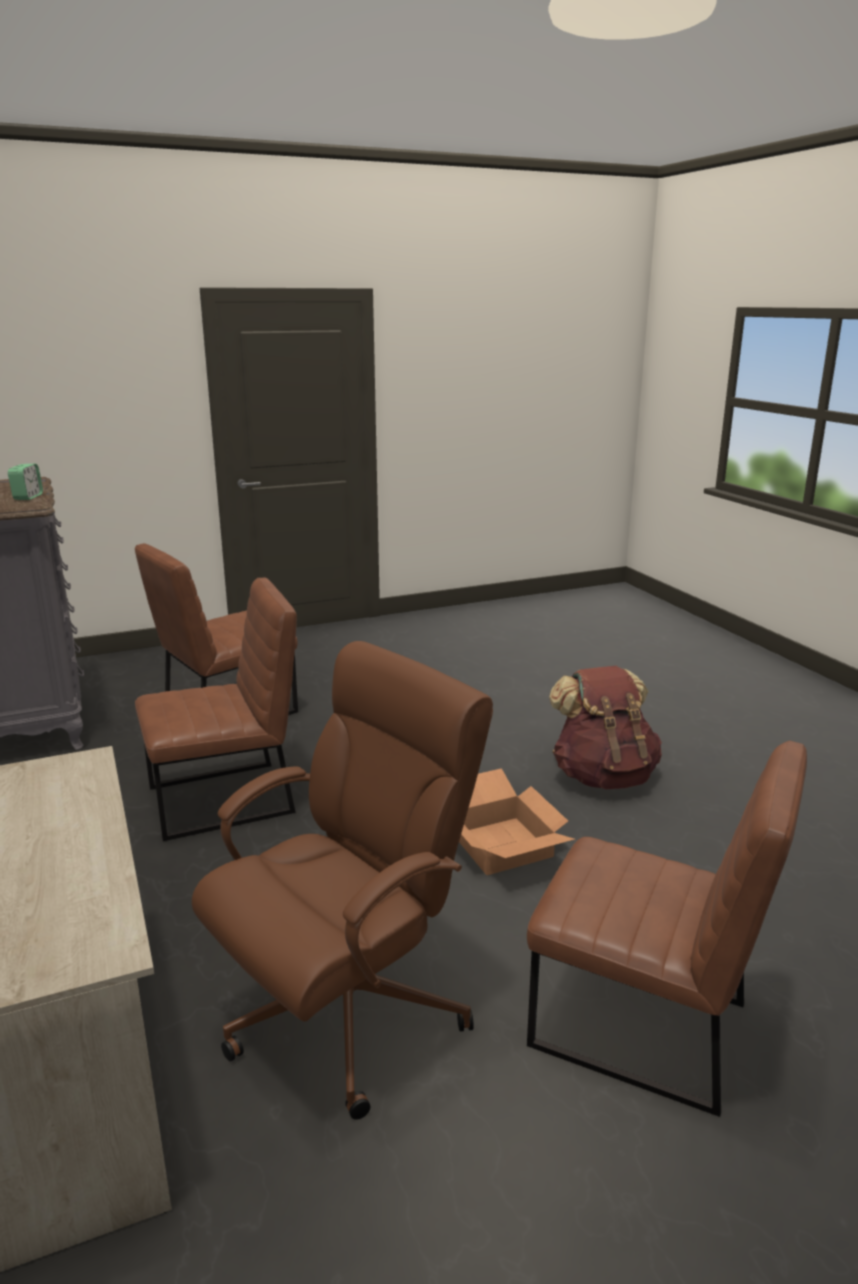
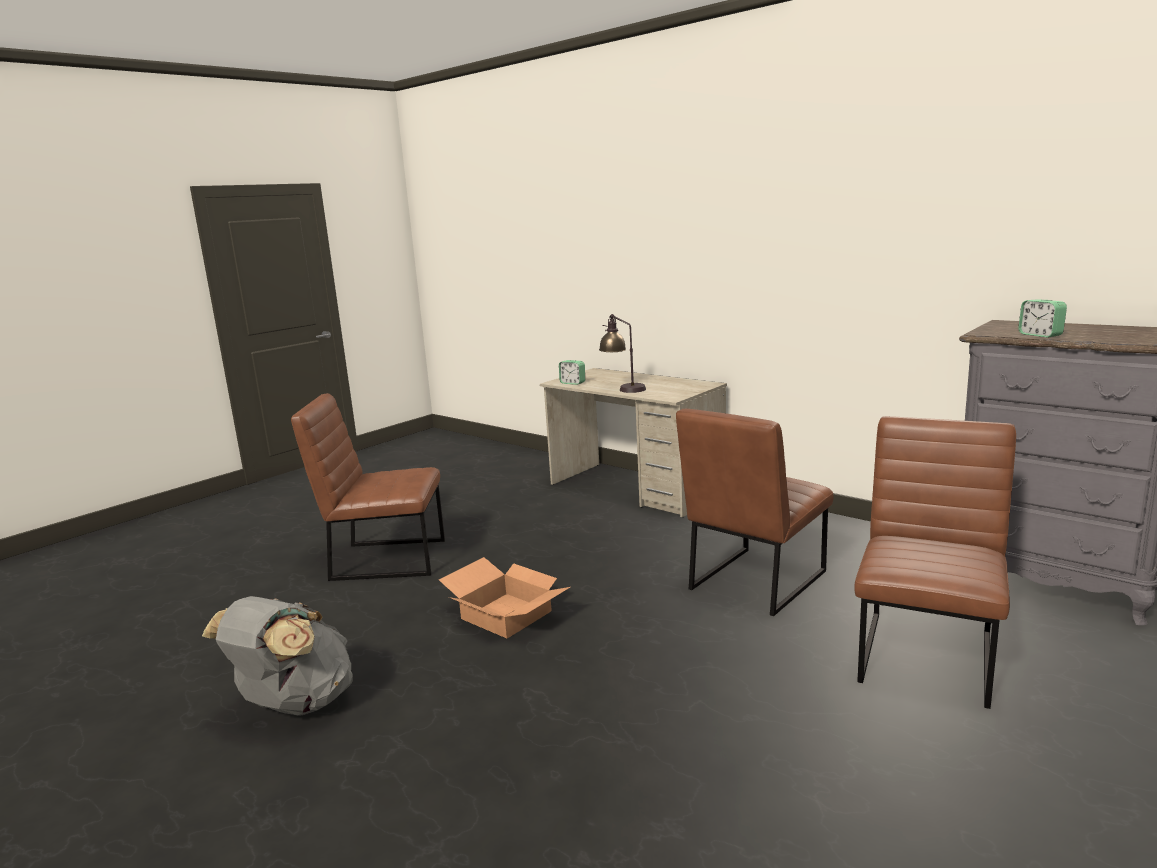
camera: 155 degrees right, 5 degrees down
(77, 832) = (623, 389): none -> table lamp
(95, 921) = (572, 383): none -> alarm clock
(346, 1013) = (537, 527): brown office chair -> none
(603, 776) = (434, 711): brown backpack -> none
(729, 815) = (294, 705): none -> grey backpack

